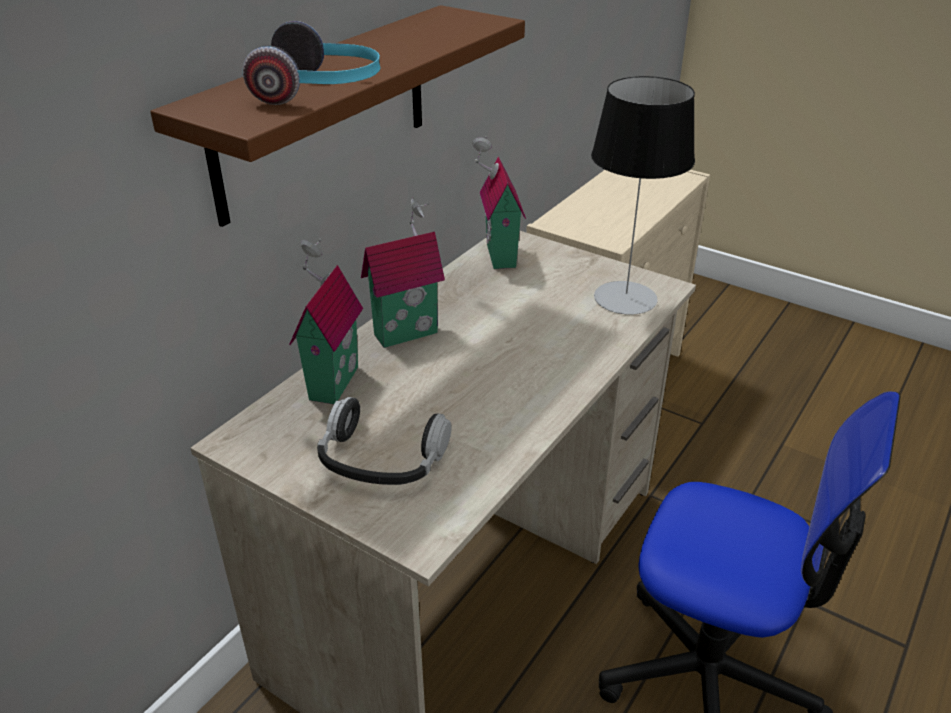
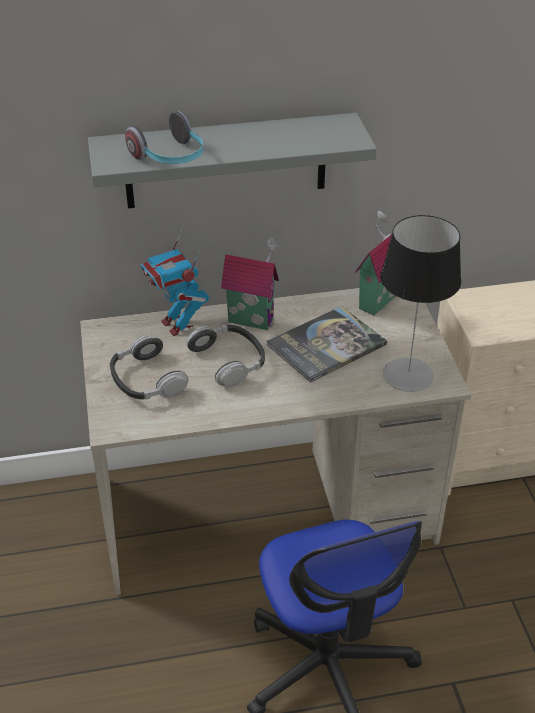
camera: 45 degrees right, 5 degrees up
(324, 111) = (226, 161): brown shelf -> grey shelf
(330, 382) = (177, 325): toy house -> toy robot
(445, 382) = (229, 360): none -> headphones
(516, 314) = (326, 345): none -> book

